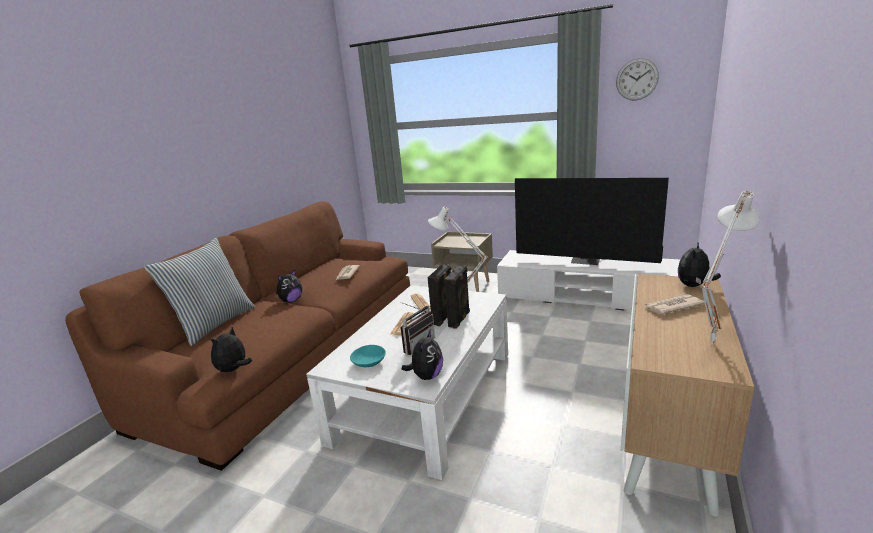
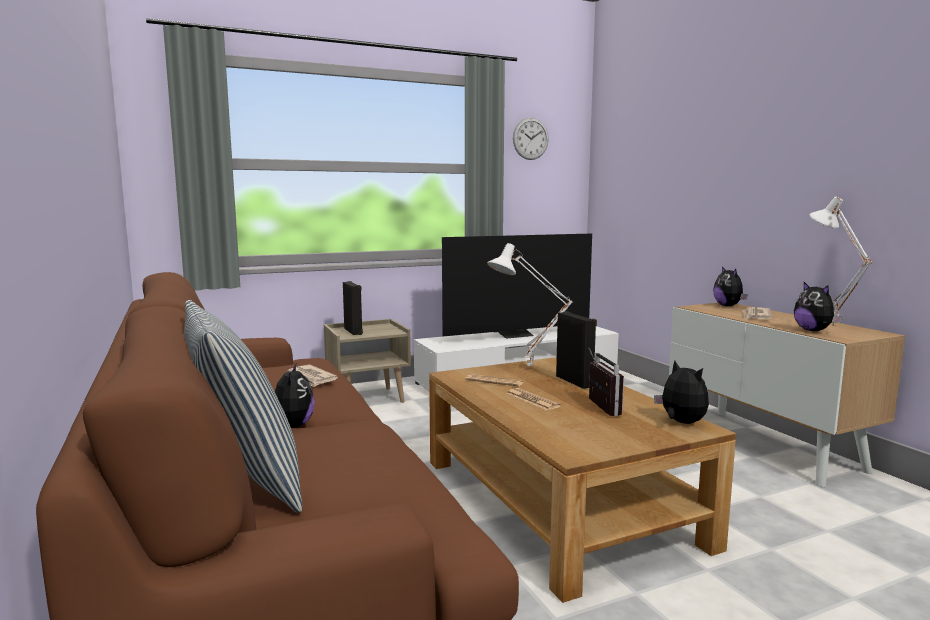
camera: 50 degrees left, 10 degrees down
(234, 370) = (452, 510): plush toy -> plush toy (813, 330)
(369, 362) = (600, 434): turquoise bowl -> none
(426, 394) = (556, 500): white coffee table -> brown coffee table
(444, 317) = (556, 384): black speaker -> black speaker (354, 331)

